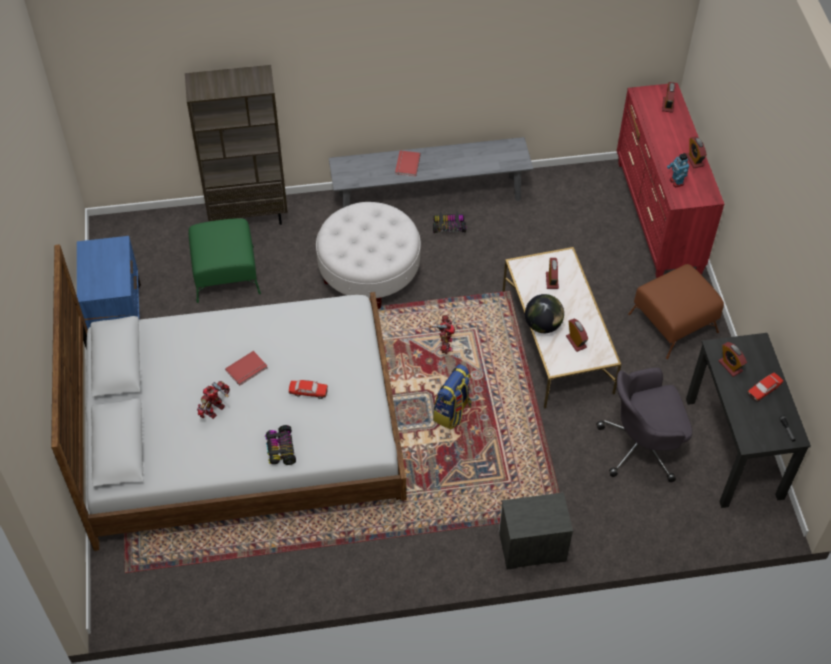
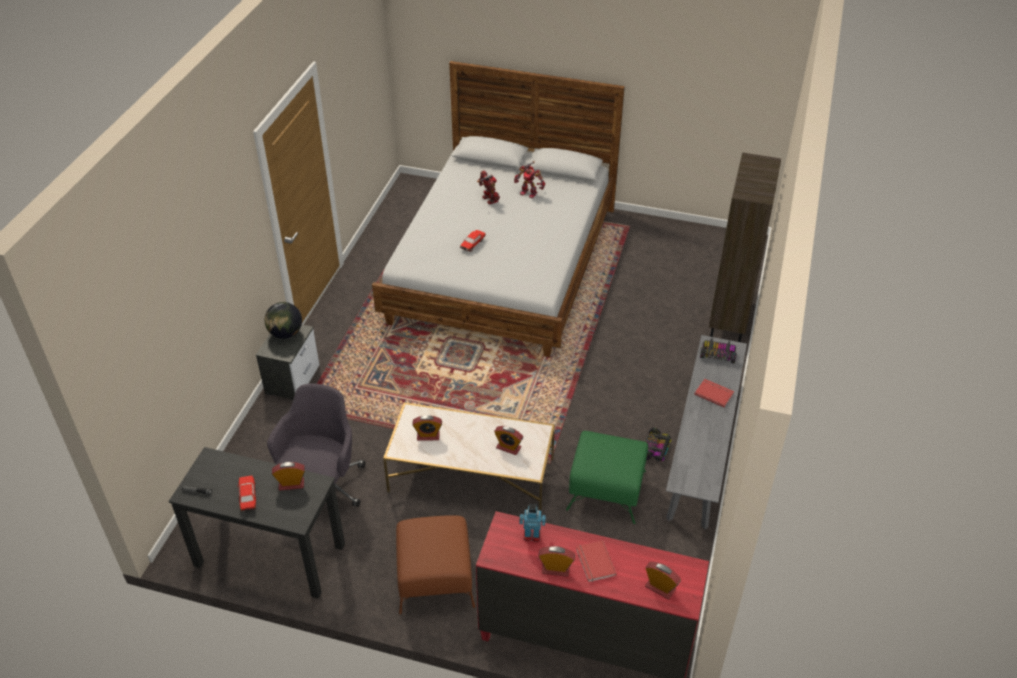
camera: 115 degrees right, 10 degrees down
(117, 315) = (651, 229): blue nightstand -> none
(226, 273) = (667, 291): green ottoman -> green ottoman (607, 490)
(247, 369) = (514, 221): red book -> red book (594, 562)
(280, 449) = (433, 219): toy car -> toy car (718, 354)
(369, 274) = (621, 374): white ottoman -> none
(444, 345) = (514, 396): toy robot -> toy robot (529, 192)
(452, 412) = (443, 377): backpack -> none
(542, 325) = (461, 420): globe -> globe (286, 333)

